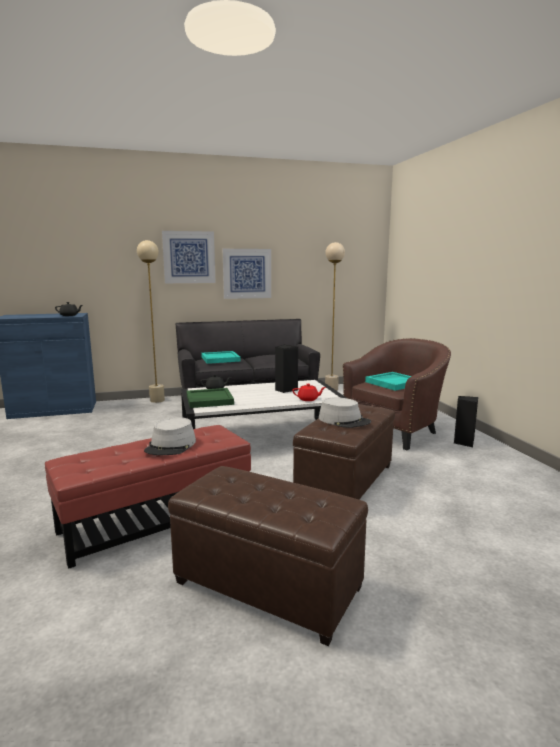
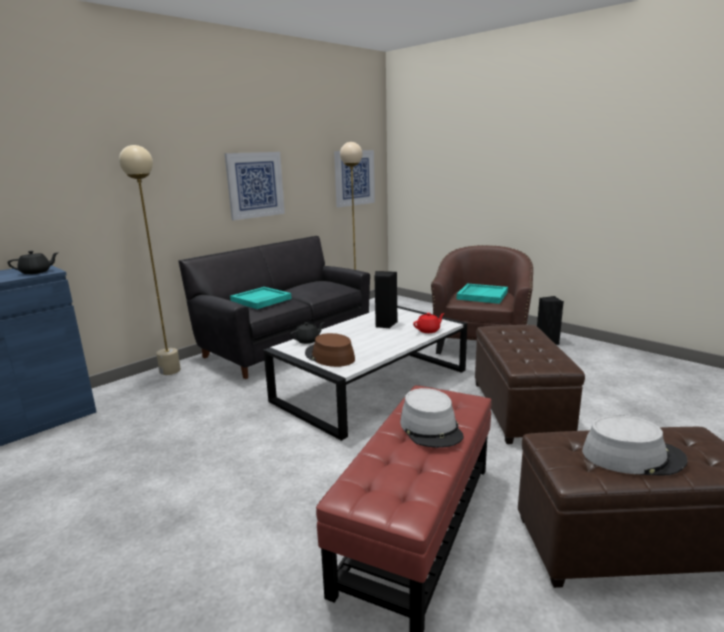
camera: 30 degrees left, 5 degrees up
(189, 257) = (184, 167): picture -> picture (354, 178)
(209, 400) = (329, 356): green tray -> brown hat
(344, 420) = (527, 347): grey hat -> grey hat (632, 456)

